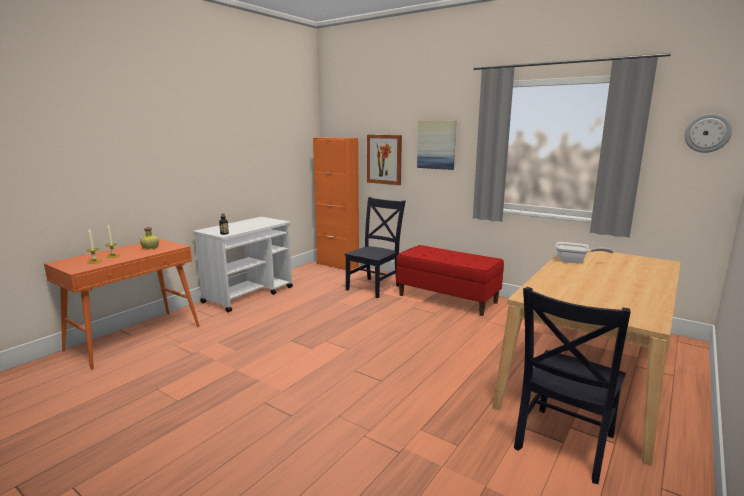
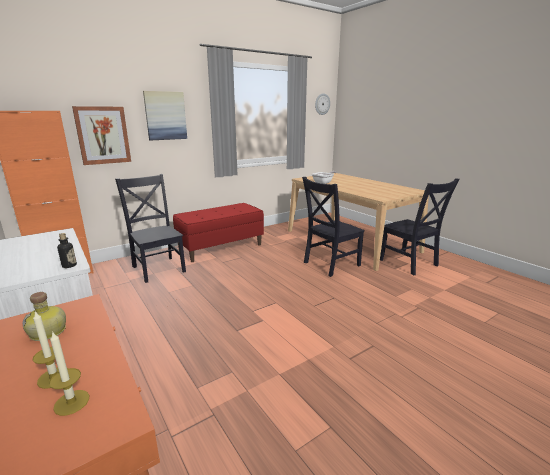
camera: 70 degrees left, 5 degrees up
(473, 367) = (329, 264): none -> black chair

